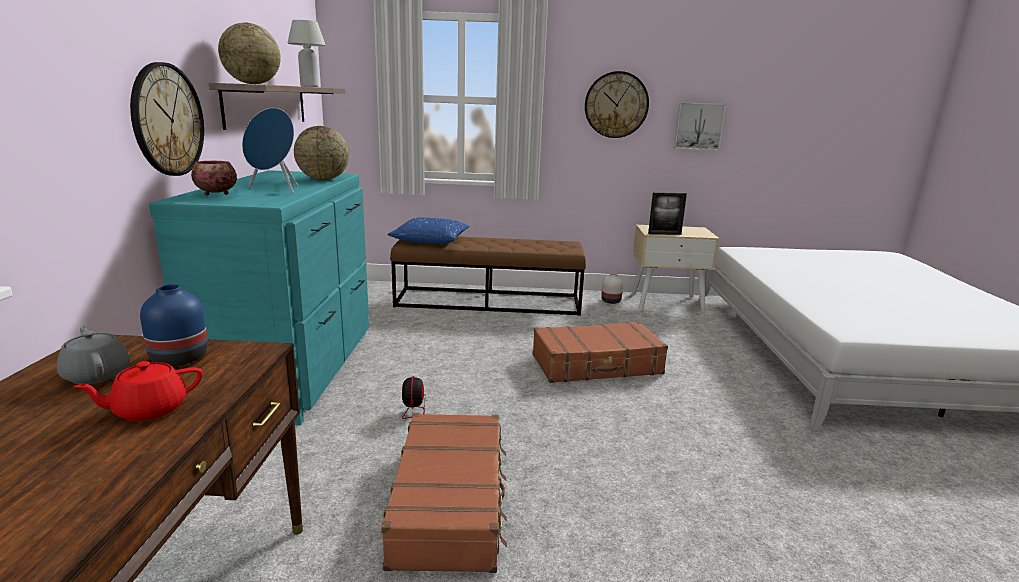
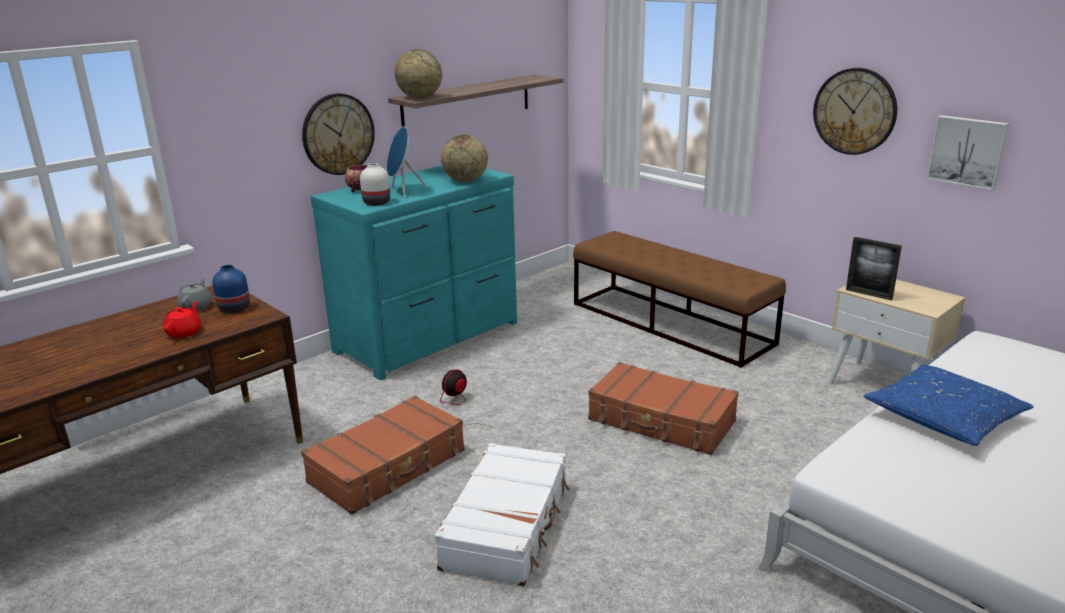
camera: 45 degrees right, 5 degrees up
(149, 410) = (185, 332): red teapot -> red teapot turned 90 degrees clockwise
(309, 86) = (512, 83): white table lamp -> none
(430, 240) = (621, 243): blue pillow -> blue pillow (943, 417)
(610, 301) = (809, 362): white vase -> white vase (376, 202)
(640, 493) = (507, 525): none -> white suitcase

